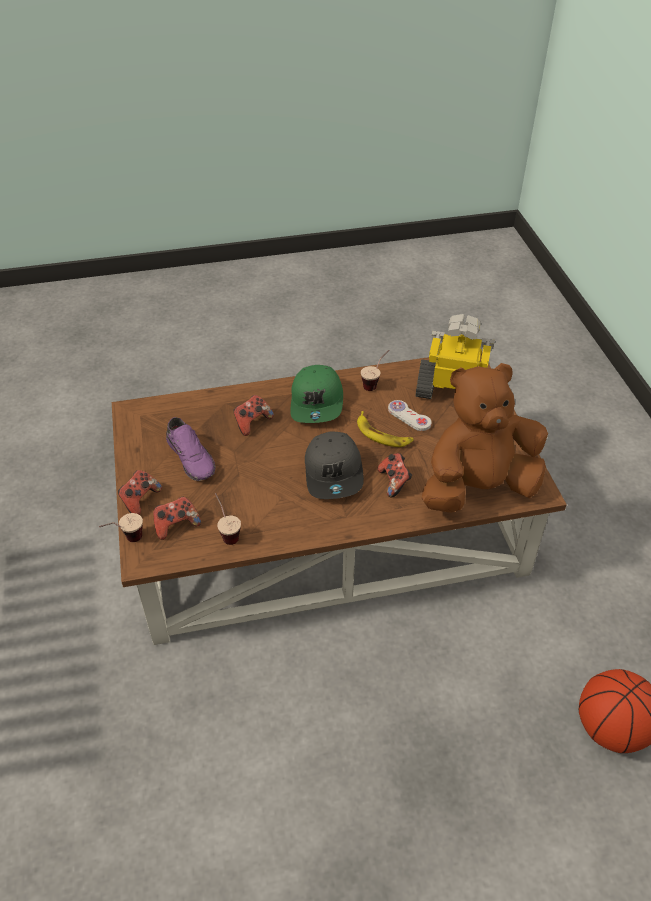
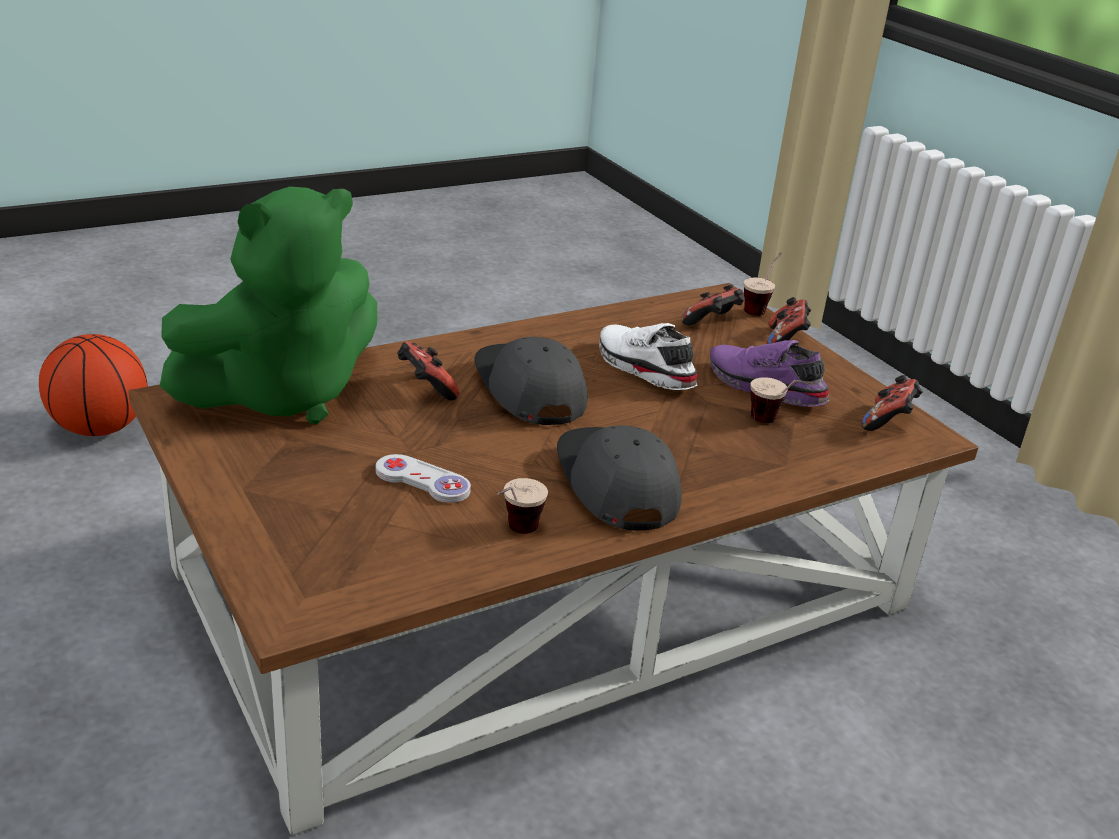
camera: 160 degrees right, 15 degrees down
(227, 532) = (642, 323): cup -> cup (775, 424)
(252, 422) = (711, 441): game controller -> game controller (888, 422)
(255, 483) = (642, 369): none -> white shoe
(317, 402) = (615, 485): green cap -> grey cap
(382, 434) = (466, 448): banana -> none
(454, 390) = (330, 541): toy robot -> none
(477, 488) = (282, 394): brown plush toy -> green plush toy

